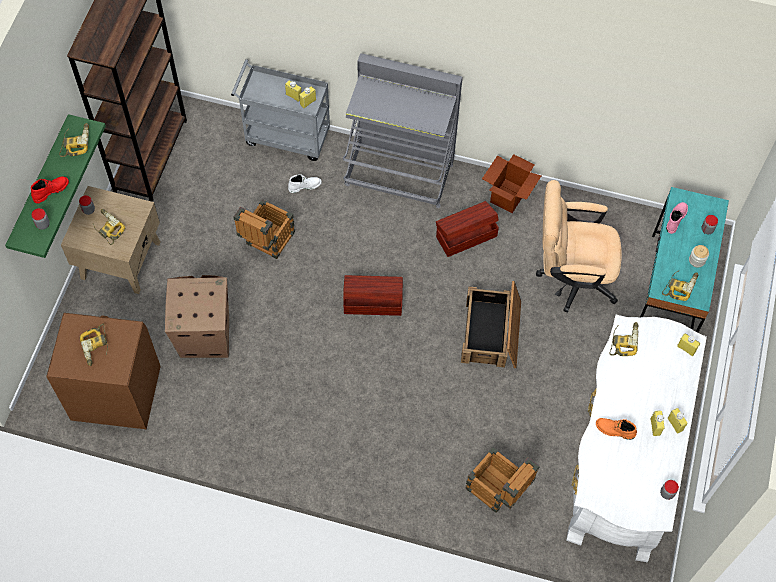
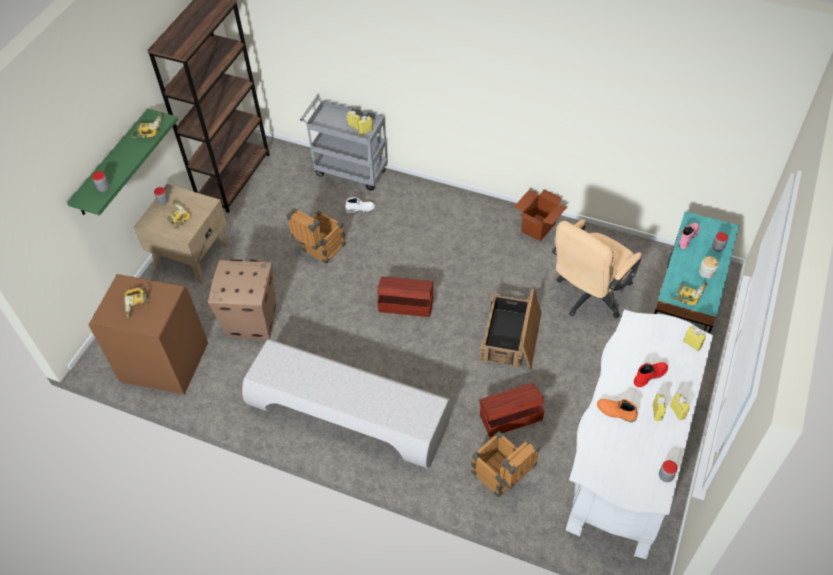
camera: 10 degrees right, 10 degrees down
(51, 190) = (117, 163): red boot -> red boot (649, 375)
(328, 436) = (348, 414): none -> grey bench
(398, 177) = (442, 207): grey shoe rack -> none
(465, 236) = (496, 257): brown storage box -> brown storage box (510, 417)
(570, 277) = (588, 296): beige office chair -> beige office chair turned 60 degrees counterclockwise
(623, 341) = (630, 333): power drill -> none

